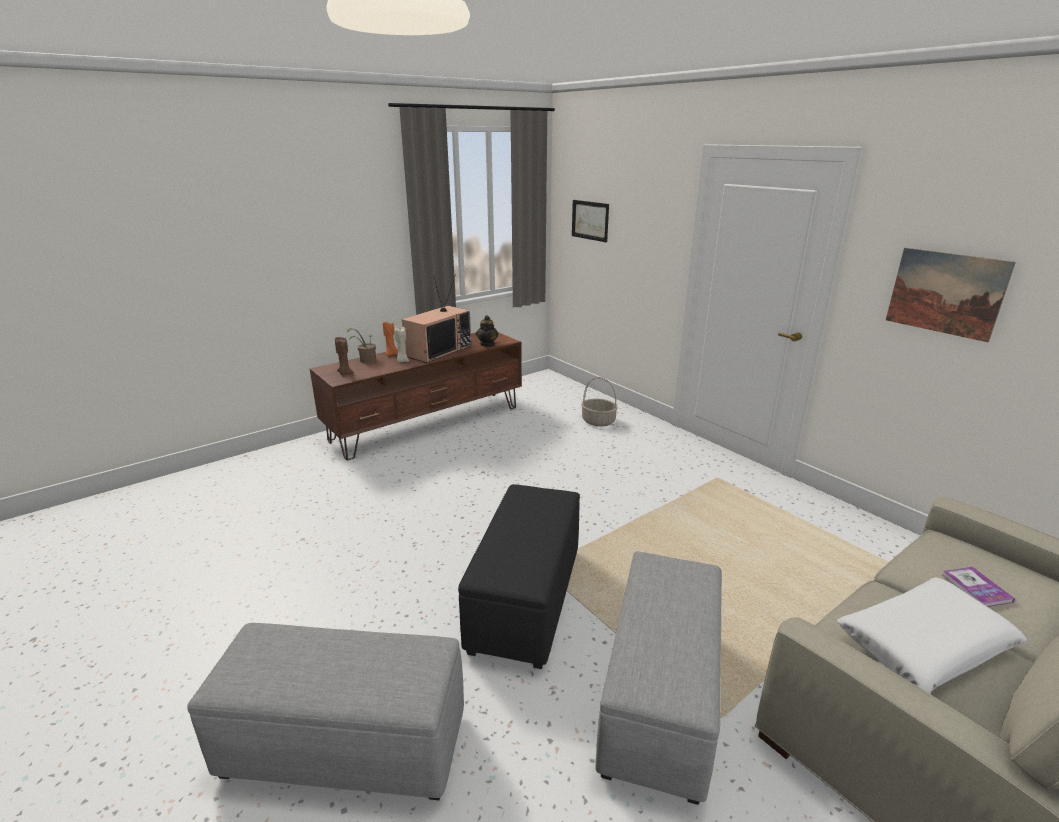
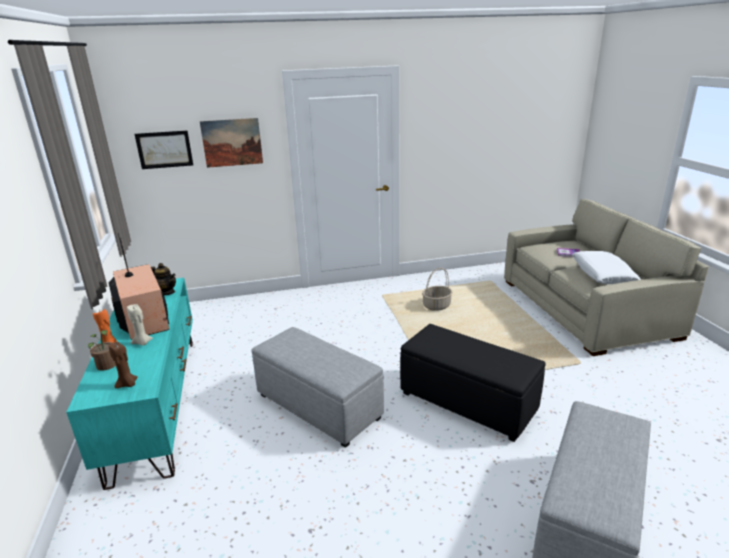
camera: 65 degrees left, 0 degrees up
(428, 423) = (157, 401): brown tv stand -> turquoise tv stand
(598, 421) = (265, 312): basket -> basket (436, 305)
(659, 698) = (565, 376): grey ottoman -> grey ottoman (319, 407)
(945, 293) = (456, 138): picture -> picture (232, 142)

